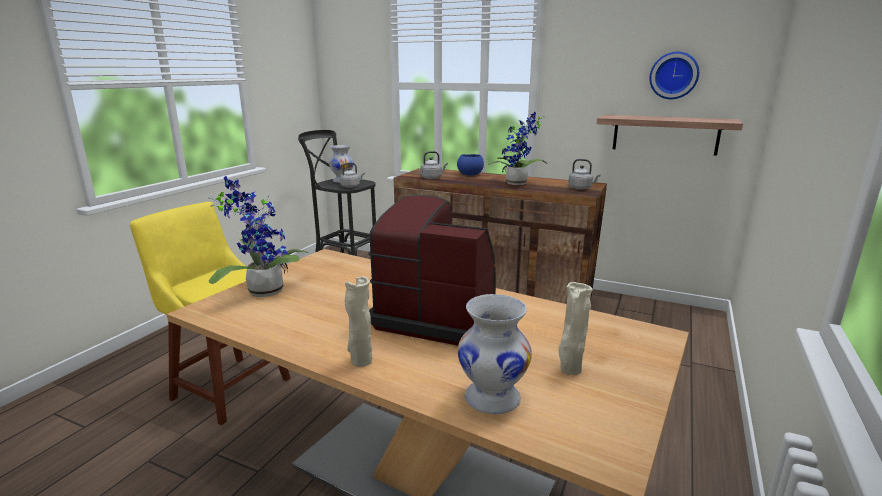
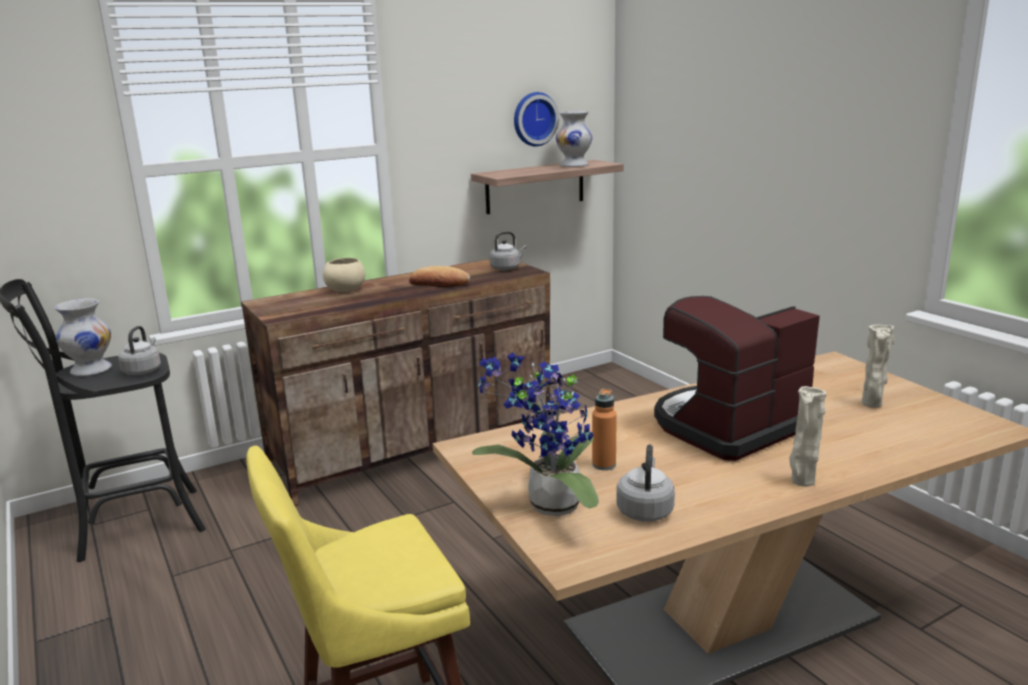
camera: 55 degrees left, 0 degrees up
(331, 292) = (604, 465): none -> orange bottle
(432, 178) = (320, 309): grey kettle -> grey kettle (645, 510)
(470, 174) = (346, 290): blue bowl -> beige bowl
(491, 397) = (901, 442): white vase -> white vase (573, 165)
(518, 184) = (439, 283): potted plant -> bread

